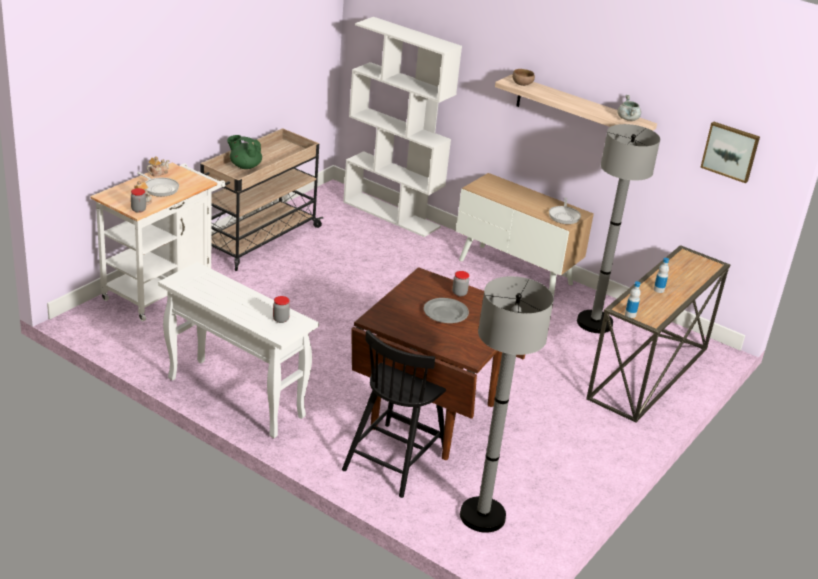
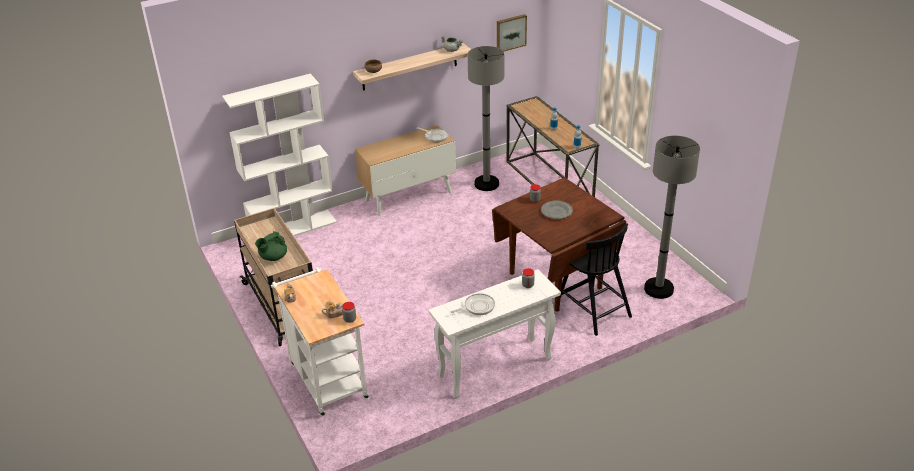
camera: 60 degrees left, 5 degrees up
(159, 188) = (319, 301): frying pan -> frying pan (477, 307)

